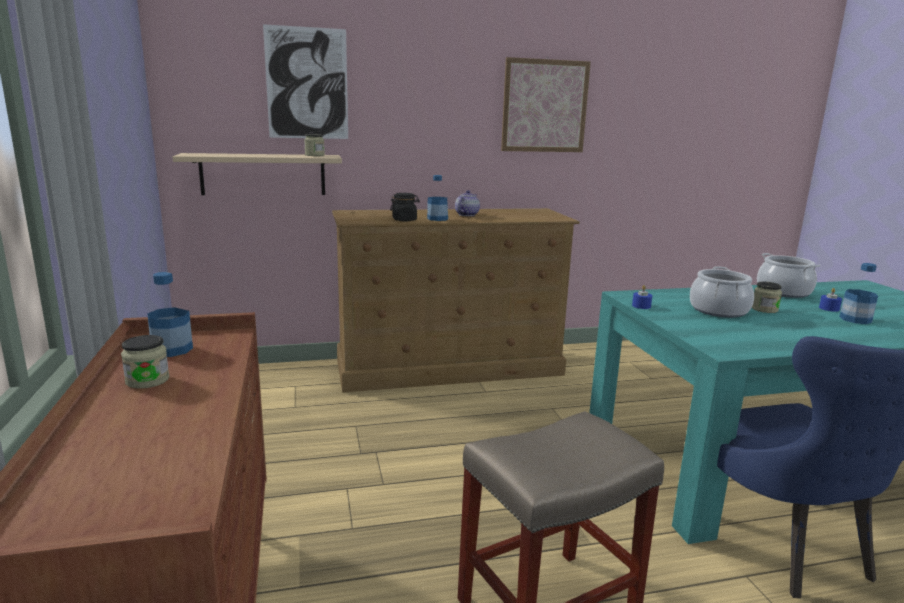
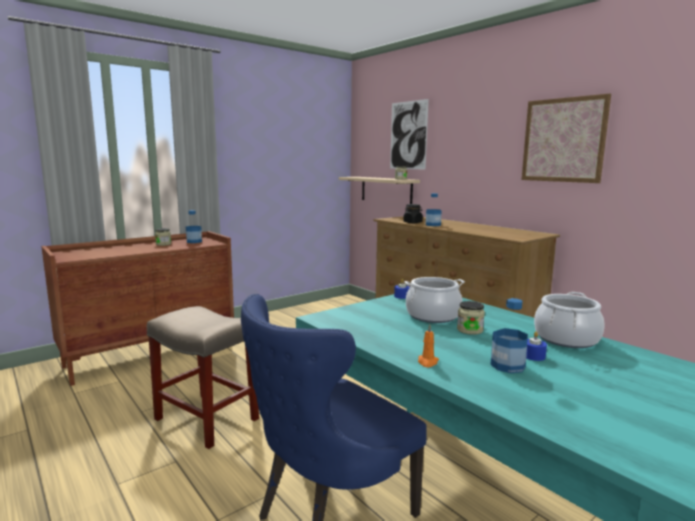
camera: 65 degrees right, 5 degrees down
(466, 215) = (465, 226): teapot -> none
(858, 338) = (427, 362): none -> orange candle

